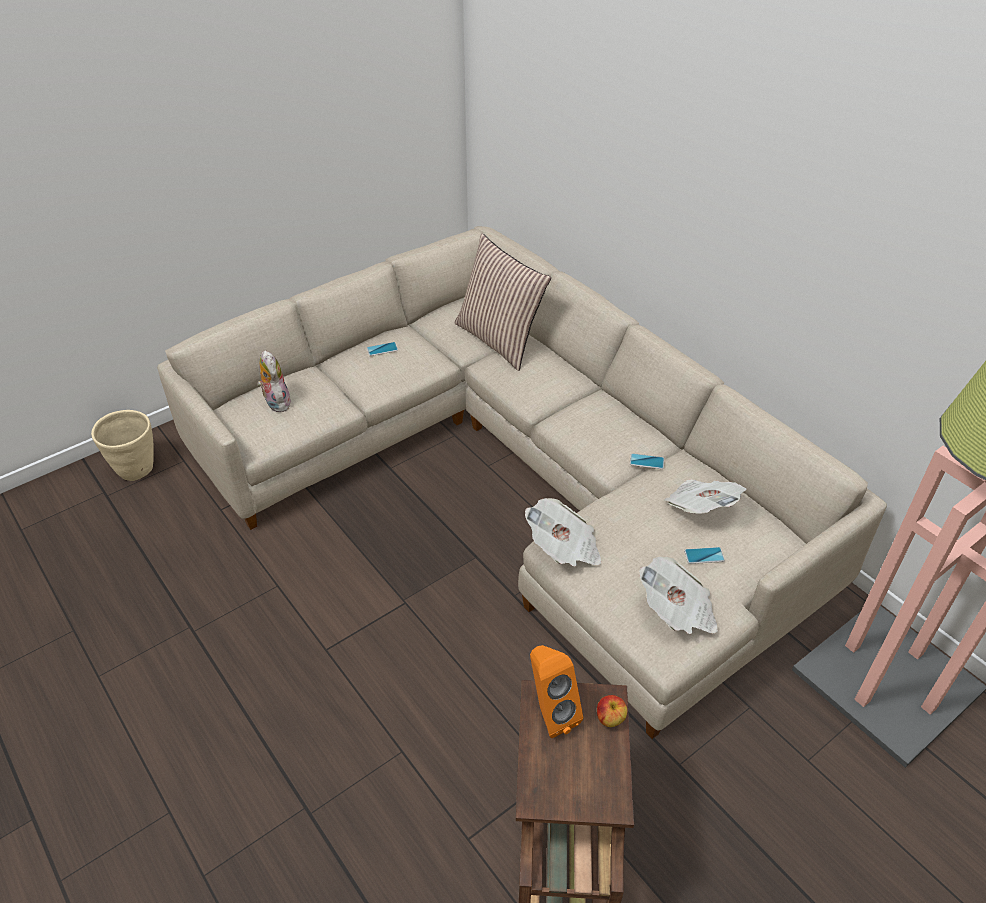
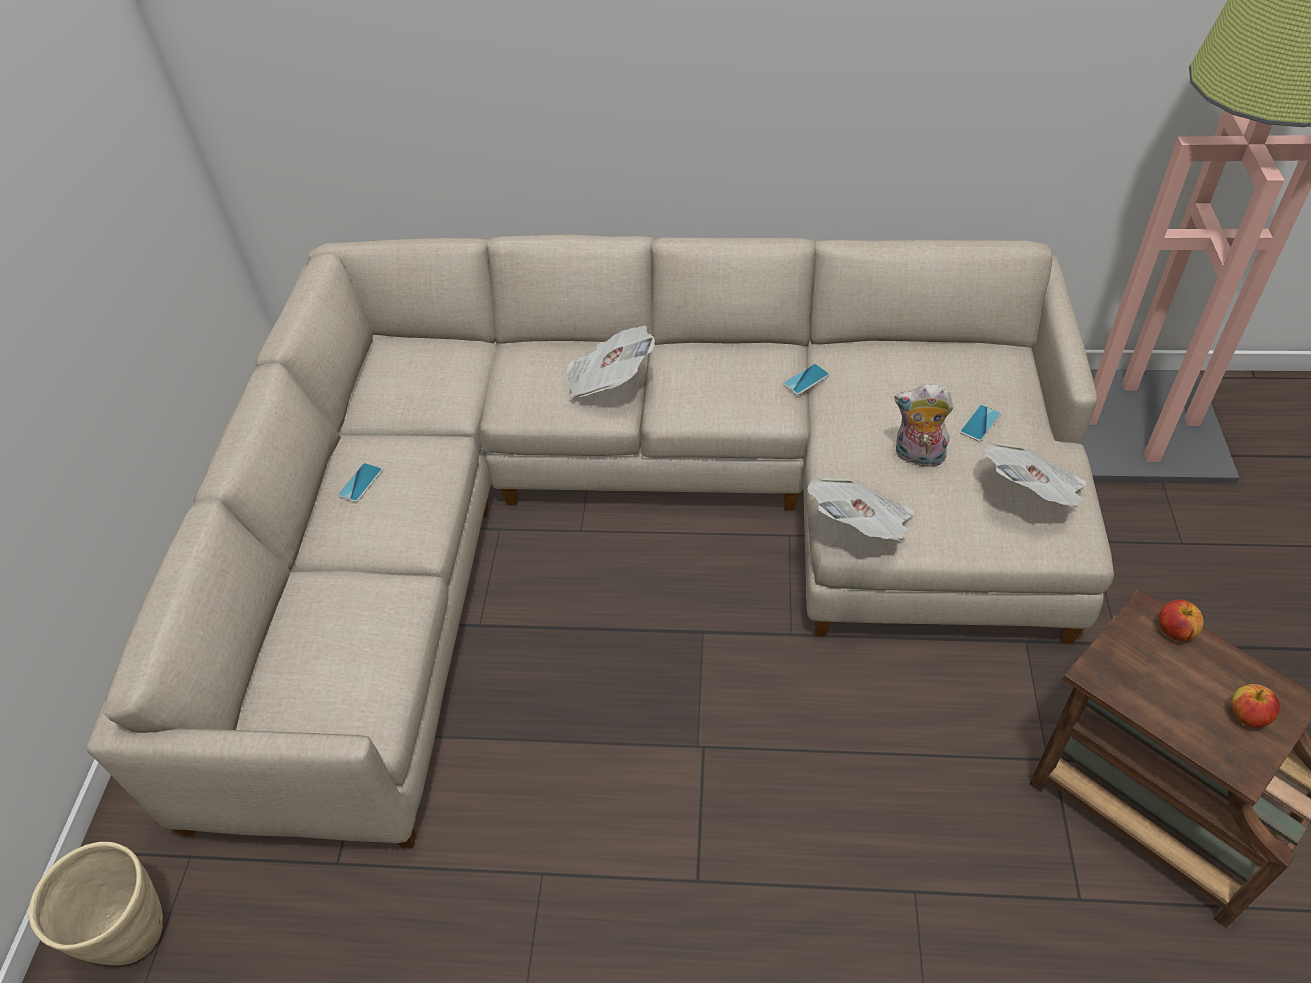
camera: 45 degrees left, 5 degrees up
(276, 402) = (315, 654): plush toy -> plush toy (917, 457)
(499, 340) = (481, 371): pillow -> none
(550, 713) = (1130, 678): orange speaker -> none
(578, 786) = (1247, 716): none -> apple
(700, 508) = (913, 383): newspaper -> newspaper (609, 380)

